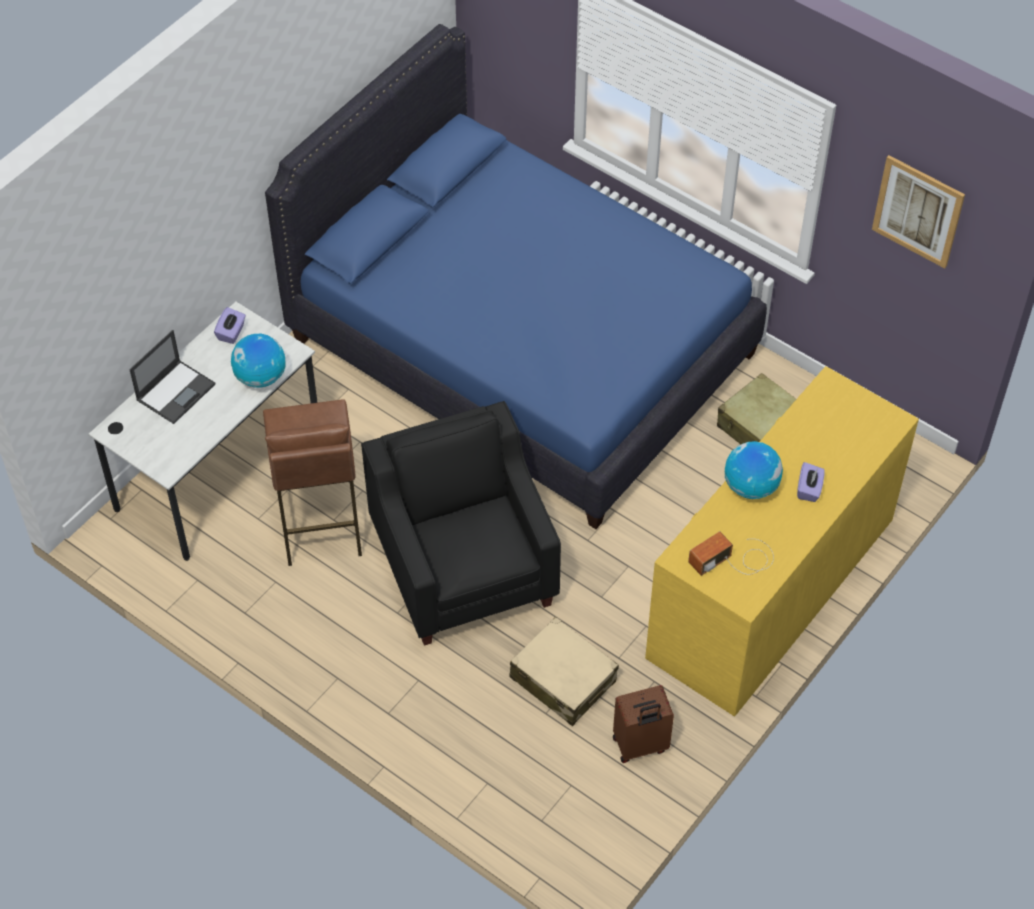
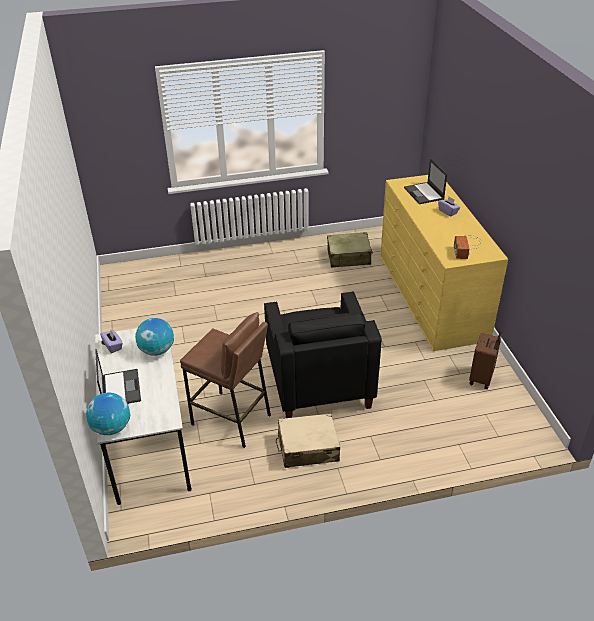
camera: 50 degrees left, 15 degrees down
(464, 566) = (318, 381): black armchair -> black armchair turned 120 degrees counterclockwise
(522, 347) = (218, 297): blue bed -> none
(563, 679) = (420, 384): beige suitcase -> beige suitcase (307, 448)
(750, 486) = (430, 224): globe -> globe (111, 428)
(832, 433) = (424, 193): none -> laptop
(918, 211) = (378, 85): picture -> none

